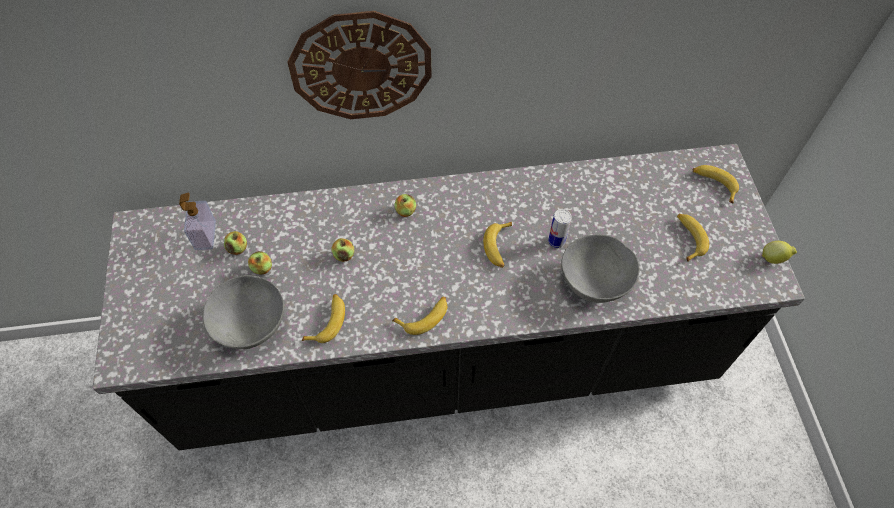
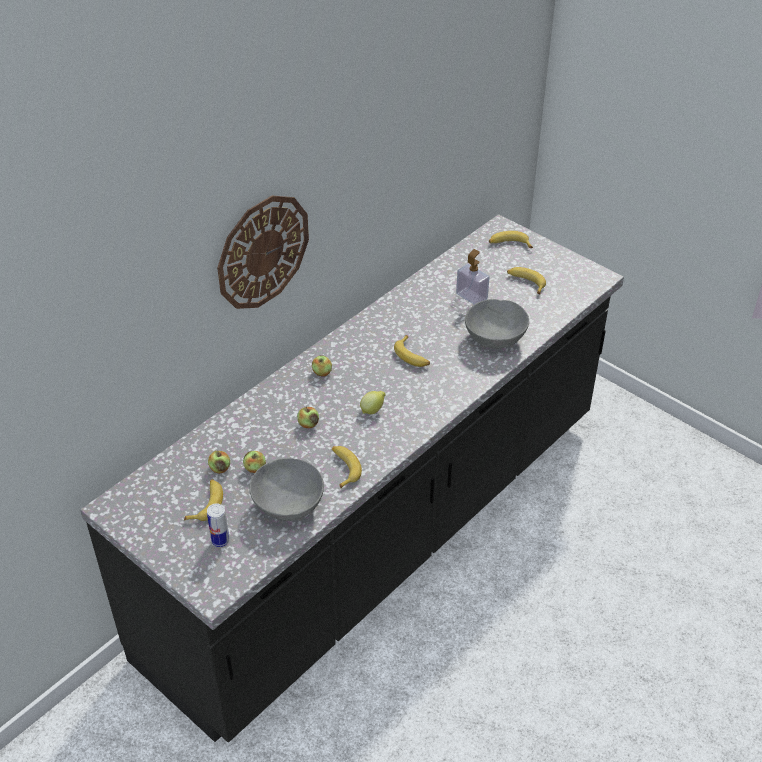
camera: 40 degrees left, 15 degrees down
(205, 235) = (182, 476): soap dispenser -> soap dispenser (471, 297)
(424, 317) = (408, 424): banana -> banana (207, 504)
(556, 241) = (446, 331): can -> can (220, 540)
(773, 258) = (586, 265): lemon -> lemon (373, 410)

